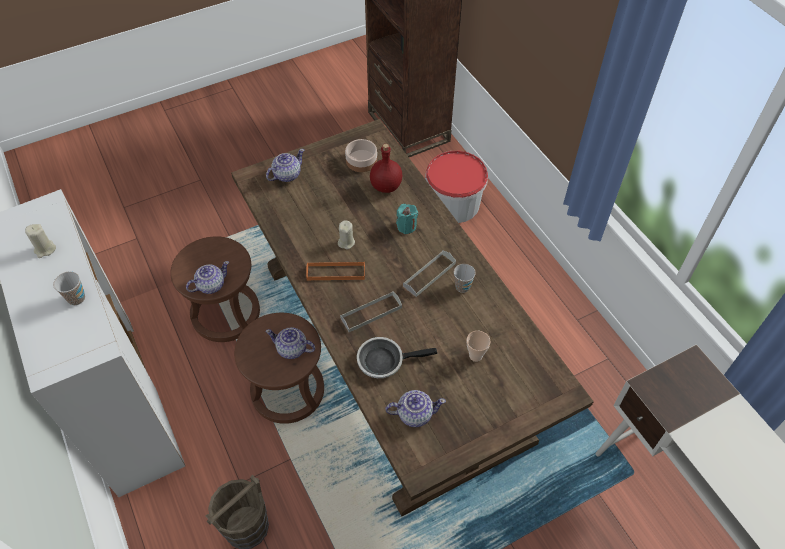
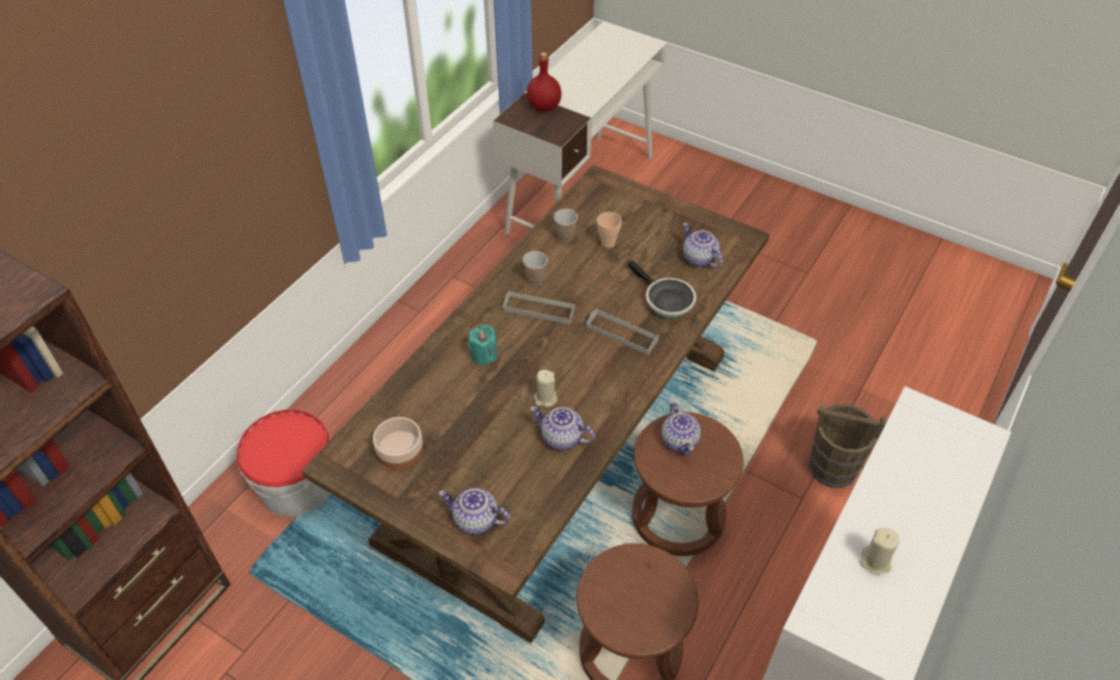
camera: 120 degrees left, 5 degrees down
(76, 298) = (894, 472): cup -> cup (565, 237)
(210, 285) = (663, 576): teapot -> teapot (562, 438)
(336, 272) = (594, 387): orange tray -> none
(385, 186) = (432, 403): red bottle -> red bottle (544, 107)

